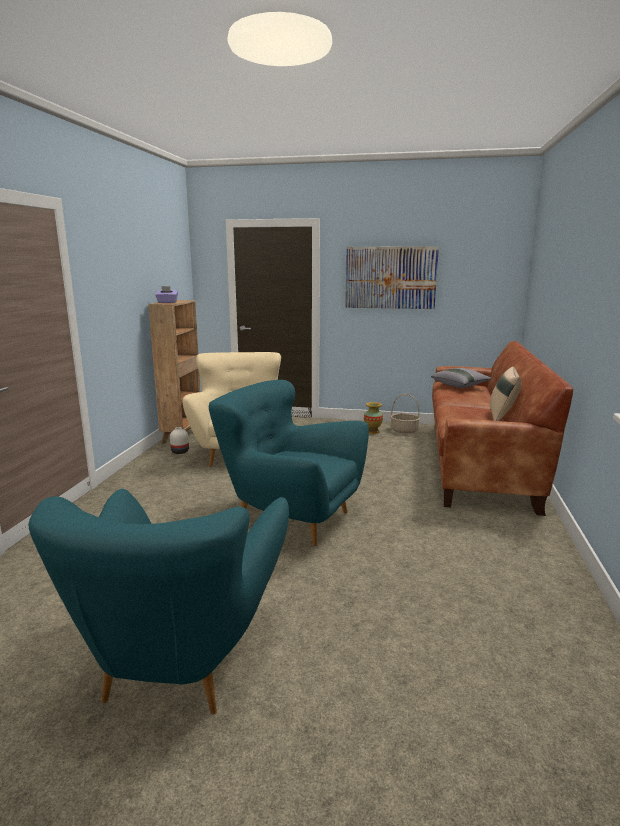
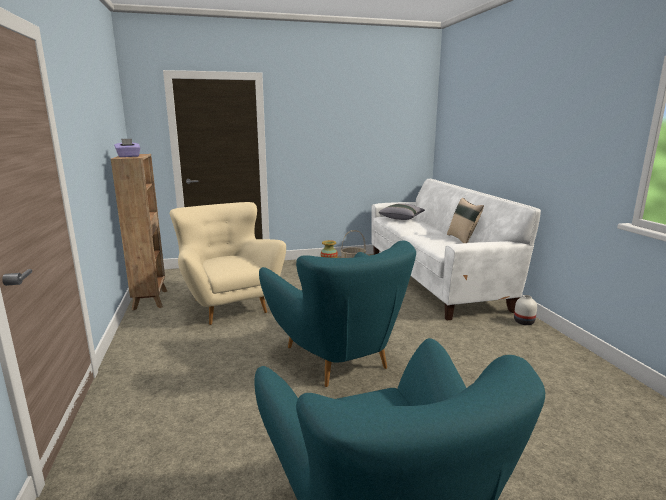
camera: 25 degrees left, 0 degrees up
(180, 451) = (163, 315): white vase -> white vase (524, 322)
(290, 517) = (337, 358): turquoise armchair -> turquoise armchair turned 120 degrees counterclockwise
(390, 278) = (329, 128): picture -> none
(478, 462) = (433, 279): brown sofa -> white sofa

